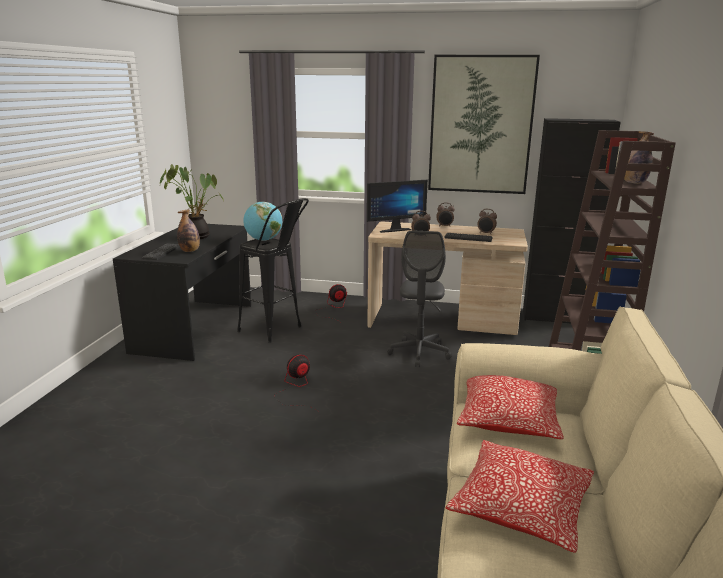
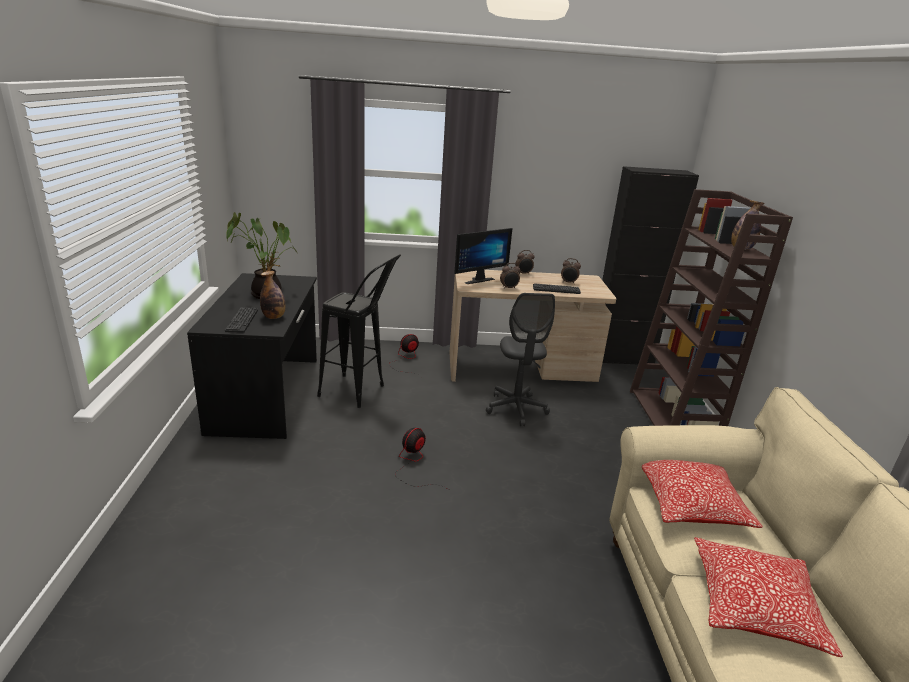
camera: 15 degrees left, 5 degrees up
(263, 240) = (346, 297): globe -> none
(480, 125) = (560, 170): picture -> none

